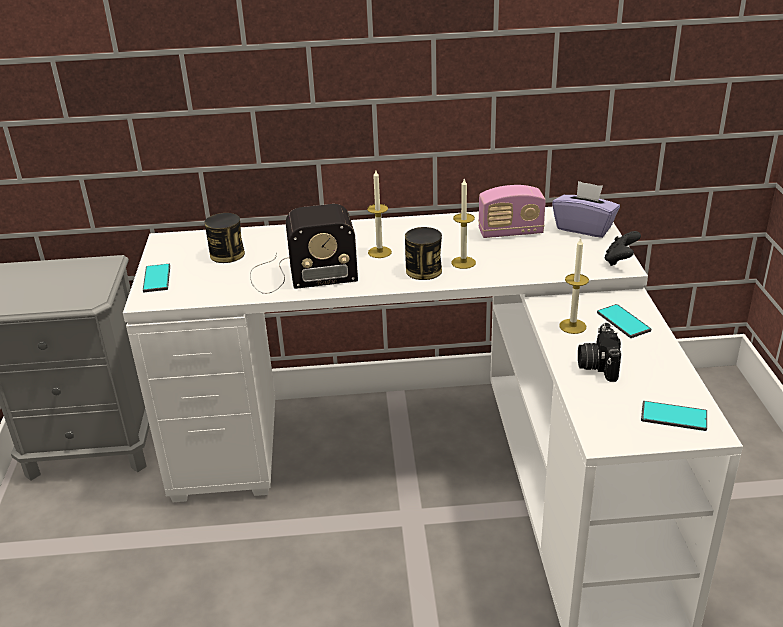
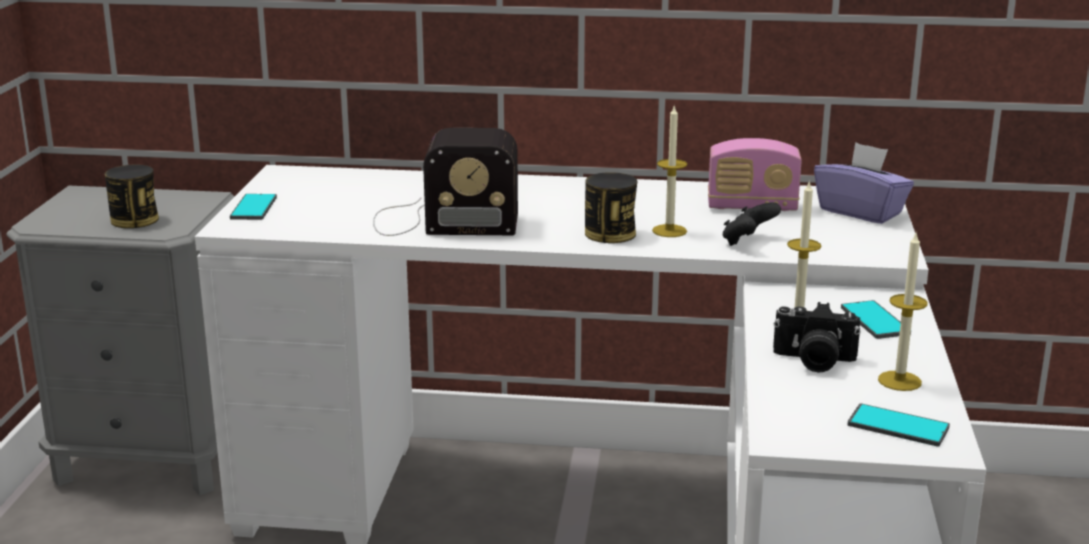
camera: 10 degrees right, 10 degrees down
(227, 254) = (355, 193): can -> can (134, 220)
(379, 252) = (559, 210): candle -> candle (899, 381)
(597, 365) = (813, 361): camera -> camera turned 90 degrees counterclockwise
(620, 261) = (895, 250): black game controller -> black game controller (748, 242)

